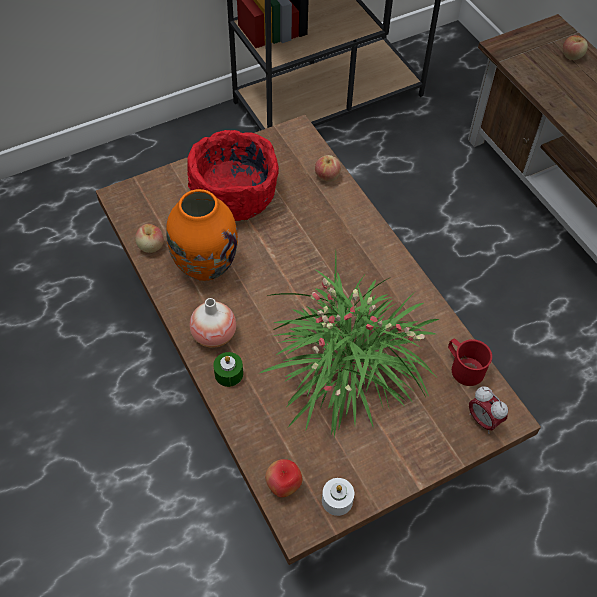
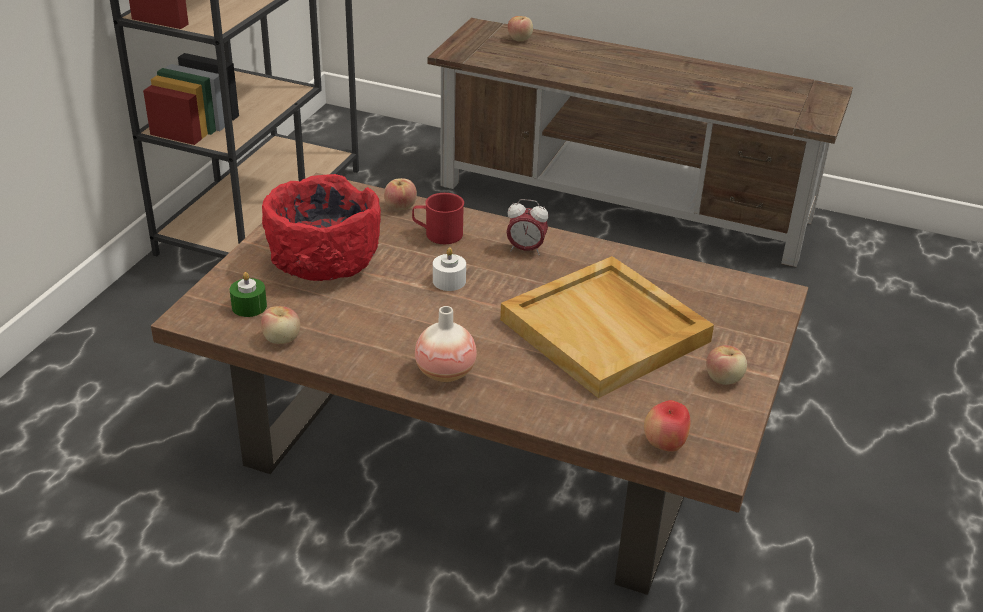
camera: 40 degrees left, 20 degrees down
(205, 265) = (362, 325): orange vase -> none
(229, 374) = (500, 394): green candle -> green candle (249, 306)
(337, 500) = (724, 427): white candle -> white candle (449, 281)
(348, 369) = (607, 331): potted plant -> beige tray
(382, 462) = (724, 379): none -> apple
(463, 367) = (699, 280): red mug -> red mug (438, 234)
(483, 420) = (762, 306): alarm clock -> alarm clock (525, 249)

